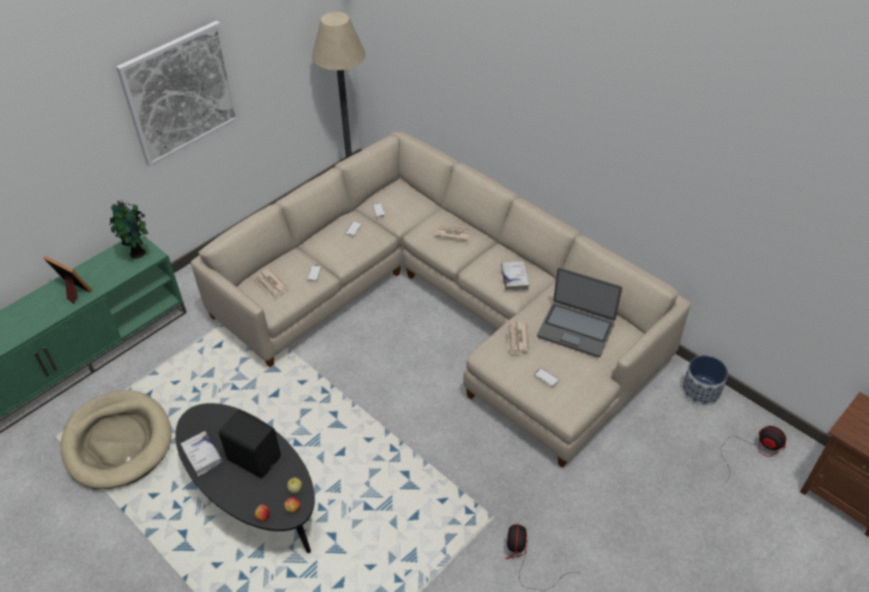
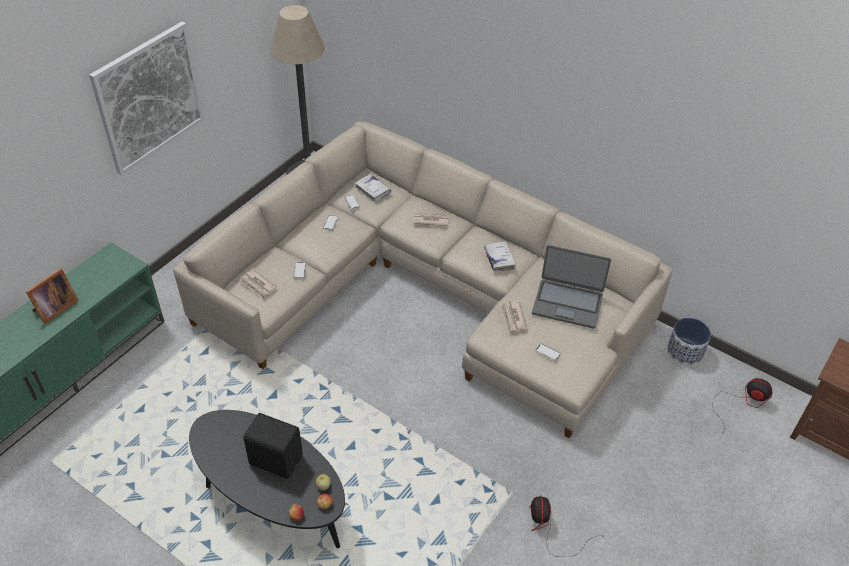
camera: 10 degrees left, 0 degrees up
(72, 290) = (54, 309): picture frame -> picture frame turned 105 degrees clockwise
(118, 442) = (119, 460): beige dog bed -> none
(138, 254) = (116, 265): potted plant -> none
(202, 456) = (222, 463): white book -> white book (373, 191)

